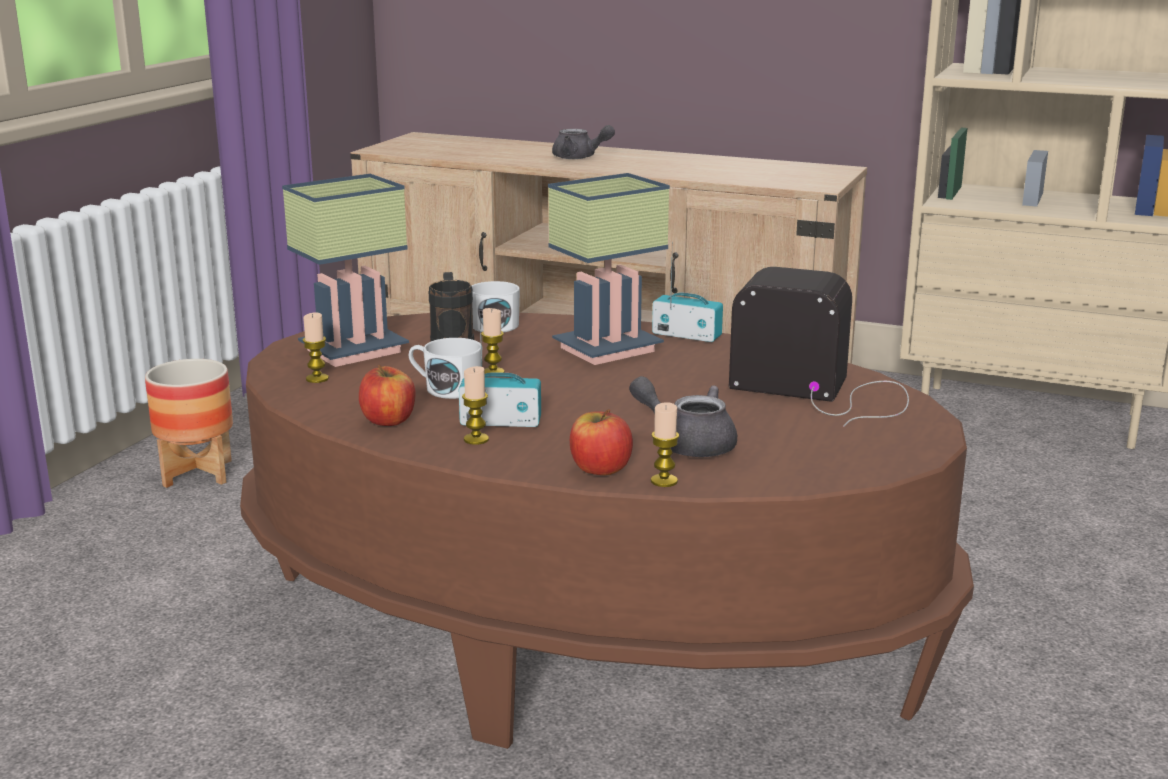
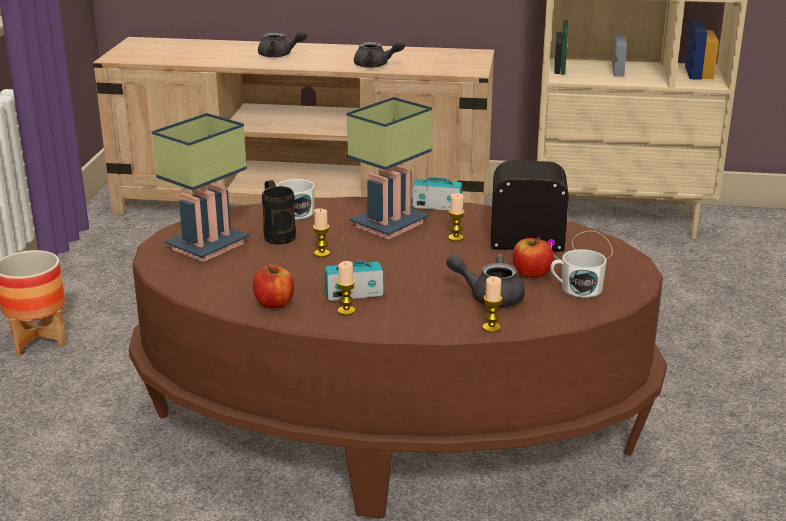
camera: 15 degrees left, 5 degrees up
(317, 379) = (197, 274): candle -> candle (455, 238)
(446, 388) = (297, 271): white mug -> white mug (576, 289)
(600, 469) = (444, 324): apple -> apple (531, 274)
(694, 173) = (376, 65): none -> grey teapot

